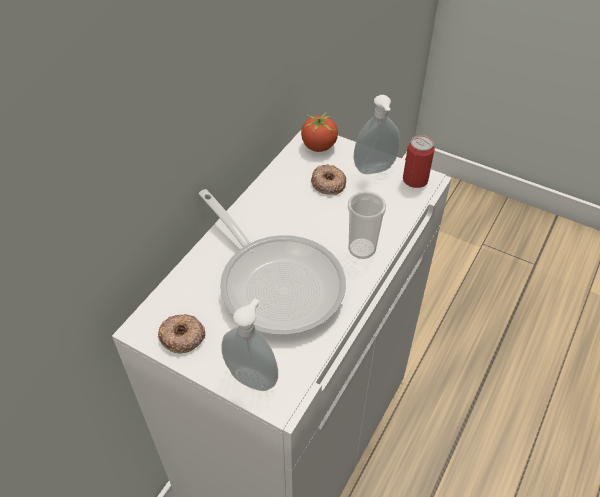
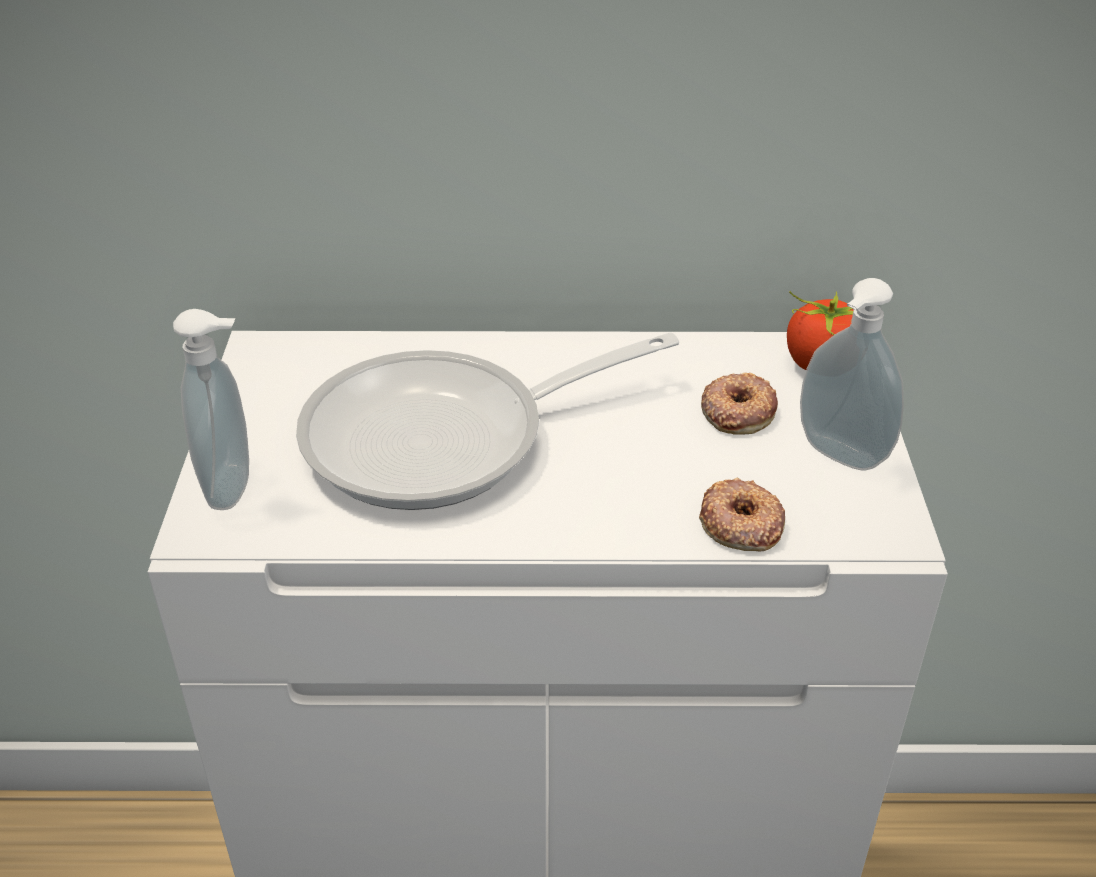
camera: 60 degrees right, 10 degrees down
(182, 336) = (268, 389): donut -> donut (740, 524)
(276, 282) = (446, 439): frying pan -> frying pan turned 45 degrees clockwise
(362, 249) = (611, 510): cup -> none
(415, 180) = (874, 519): can -> none

